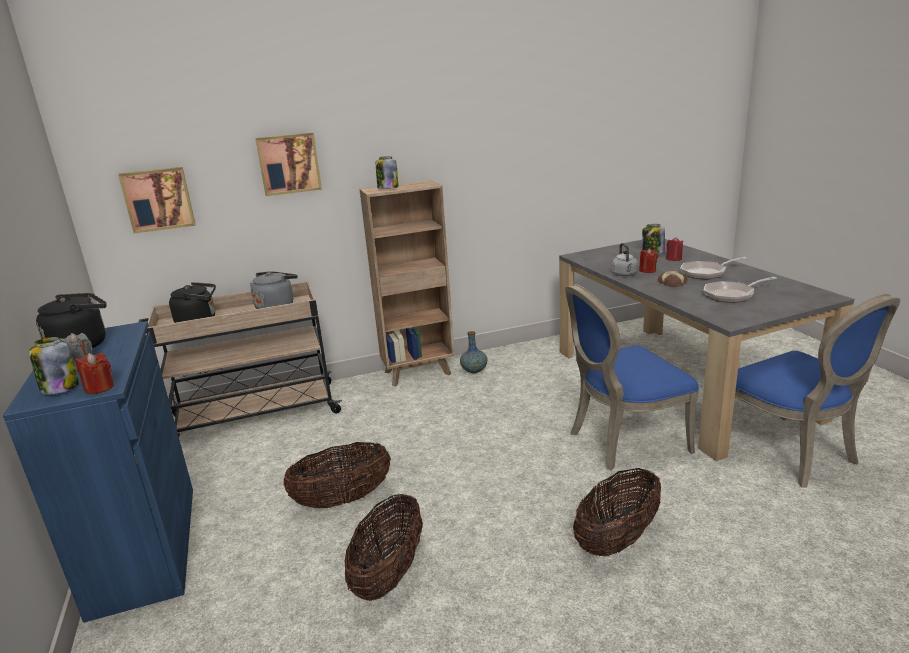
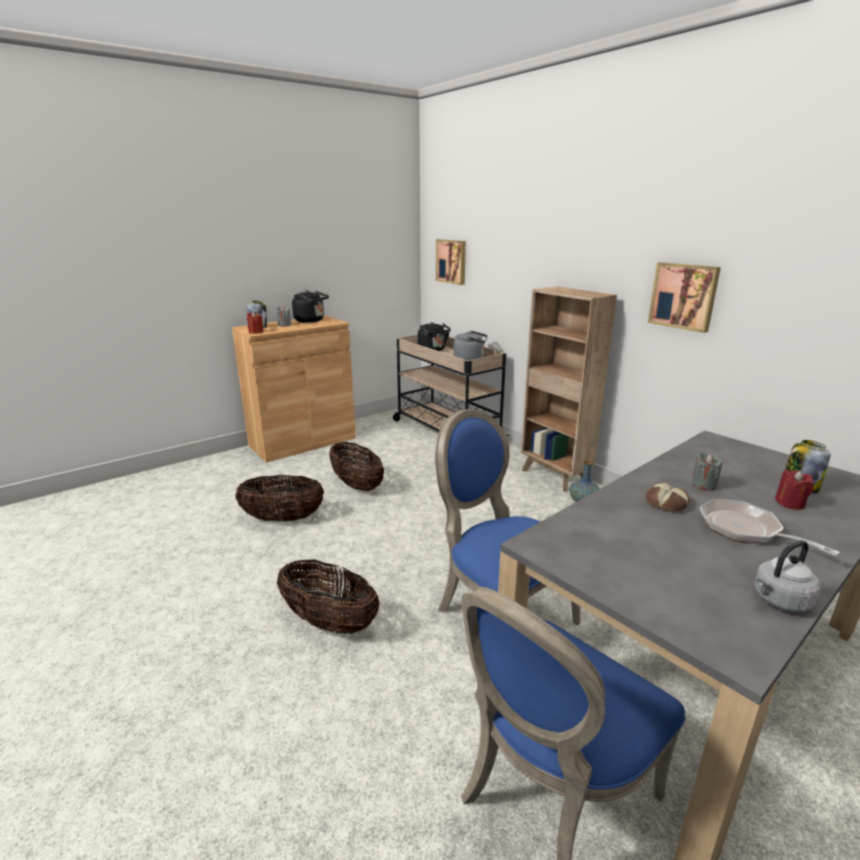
camera: 70 degrees right, 0 degrees up
(145, 547) = (302, 442): blue cabinet -> brown cabinet
(289, 163) = (519, 252): picture -> picture (684, 296)
(387, 188) = (563, 290): jar -> none
(625, 275) = (667, 471): grey kettle -> grey kettle (779, 601)
(647, 270) = (703, 485): red candle -> grey candle
(732, 295) = (654, 550): frying pan -> none

